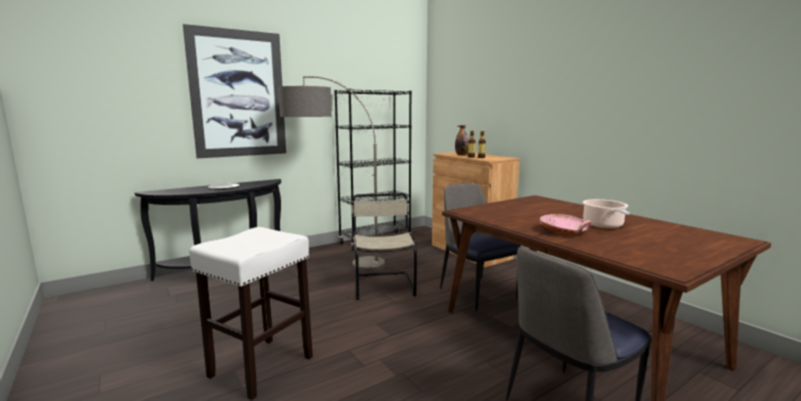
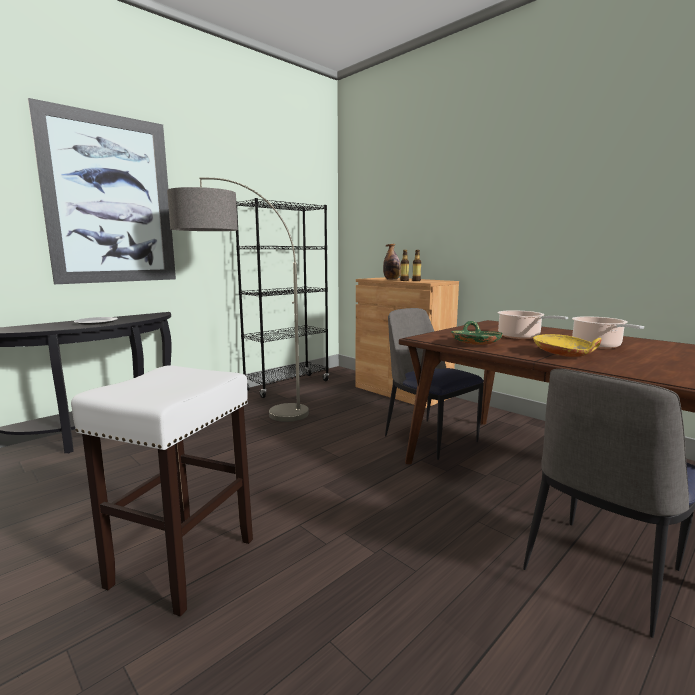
camera: 10 degrees left, 0 degrees up
(383, 285) = (315, 436): beige chair -> none
(499, 218) = (475, 344): none -> green bowl
(546, 213) = (521, 337): none -> cooking pot
(564, 232) = (564, 354): pink bowl -> yellow bowl

